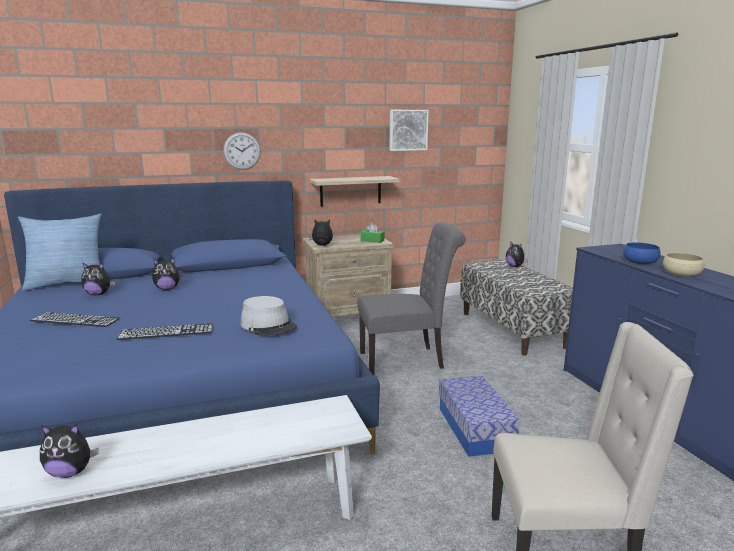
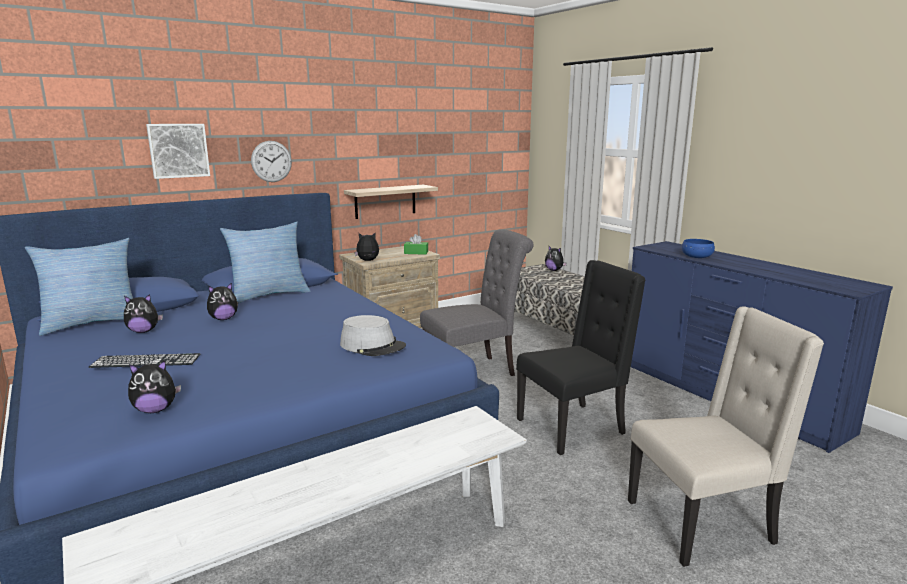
camera: 15 degrees left, 0 degrees up
(70, 472) = (242, 520): plush toy -> plush toy (155, 410)
(166, 332) = (266, 363): keyboard -> none
(221, 270) = (269, 295): none -> pillow
(408, 130) = (439, 136): picture -> picture (178, 150)
(475, 428) = (573, 427): storage box -> black chair
(681, 274) = (737, 264): beige bowl -> none

